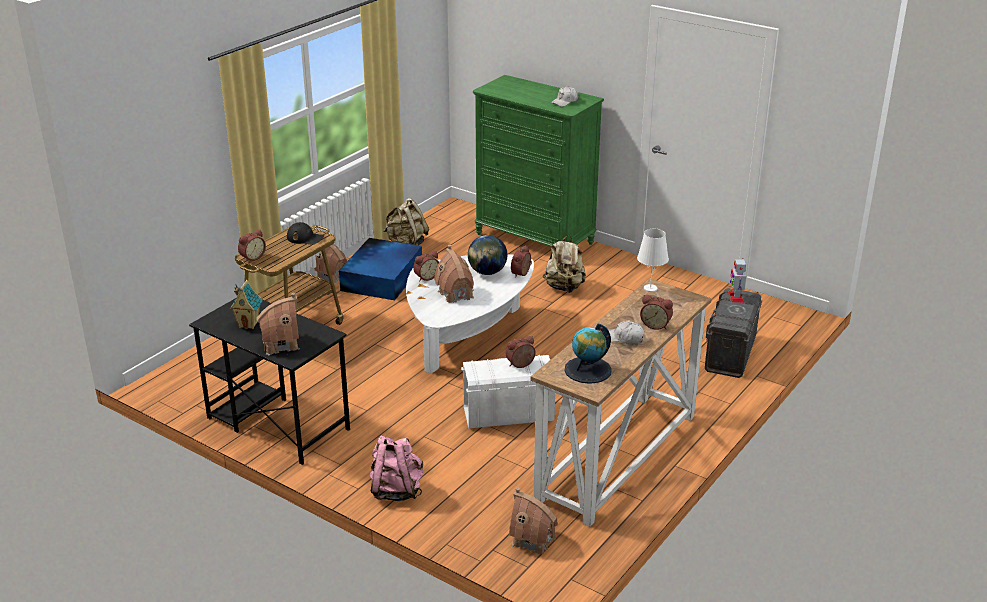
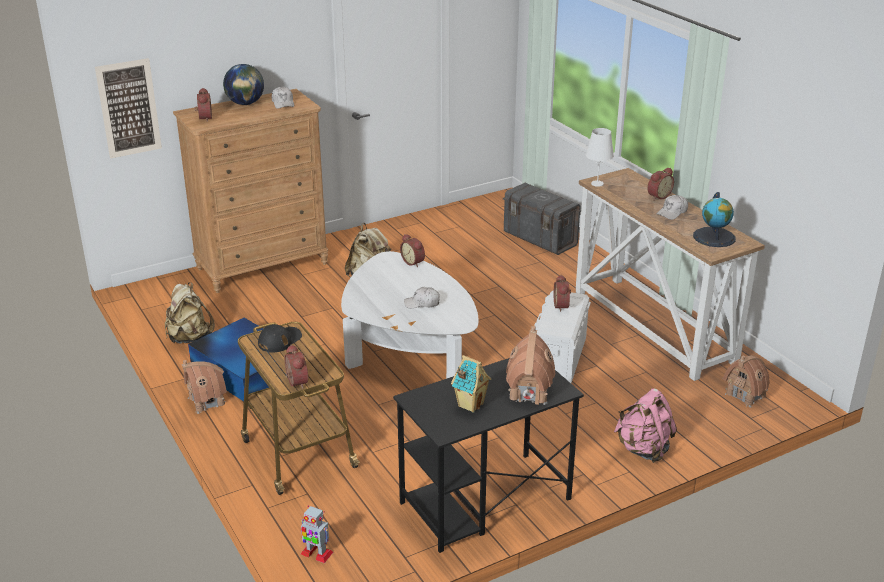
camera: 65 degrees left, 0 degrees up
(426, 277) = (372, 311): alarm clock -> alarm clock (204, 118)
(455, 294) = (422, 303): toy house -> white cap
(477, 59) = (129, 108): none -> picture
(487, 272) = (394, 278): globe -> globe (245, 104)
(535, 239) = (262, 266): green dresser -> brown dresser
(735, 297) = (523, 191): toy robot -> toy robot (316, 553)

